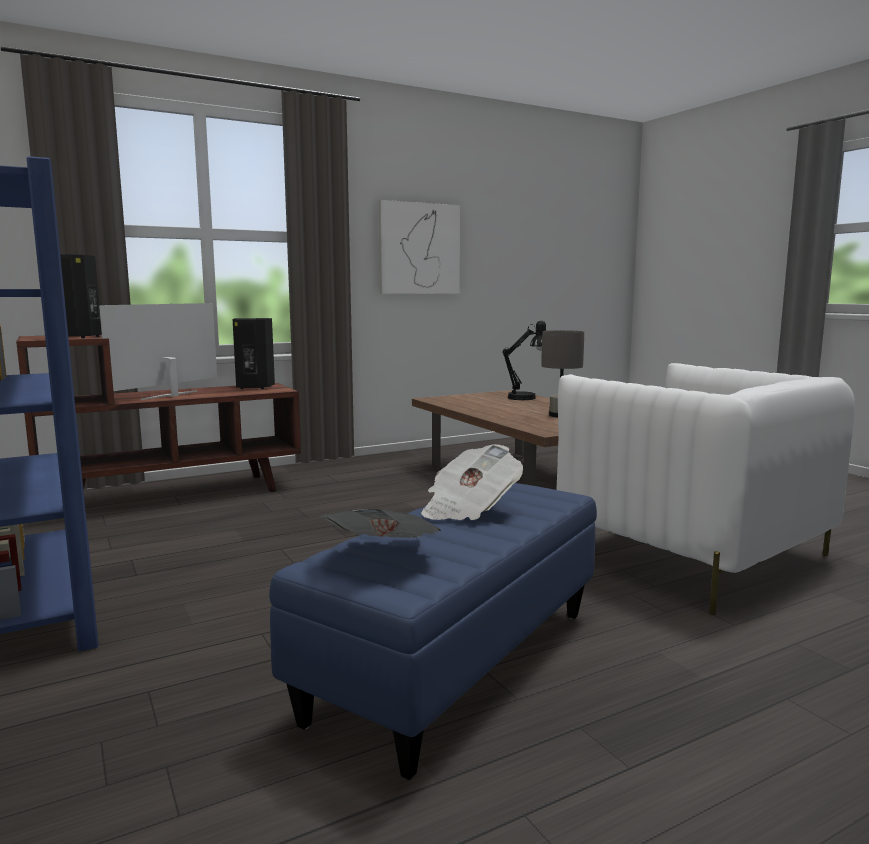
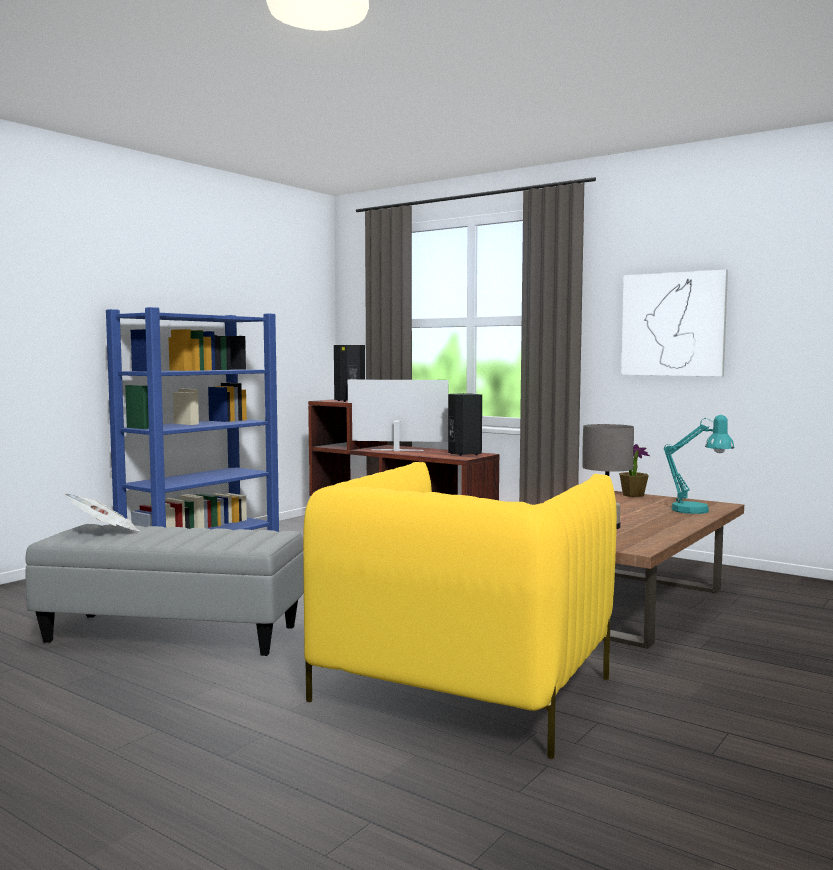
camera: 65 degrees right, 5 degrees down
(447, 397) = (632, 495): none -> potted plant
(455, 663) = (173, 634): blue ottoman -> grey ottoman
(469, 509) = (204, 534): newspaper -> none
(526, 397) = (698, 511): black table lamp -> turquoise table lamp
(694, 555) = (461, 688): white armchair -> yellow armchair

